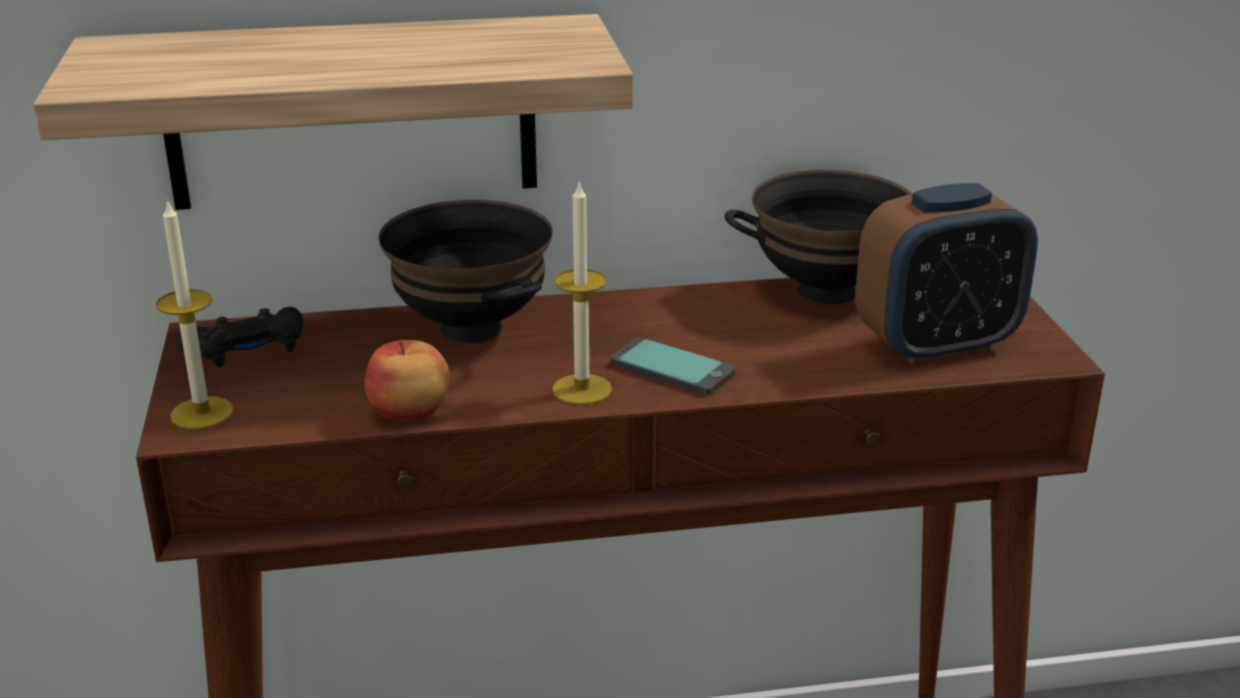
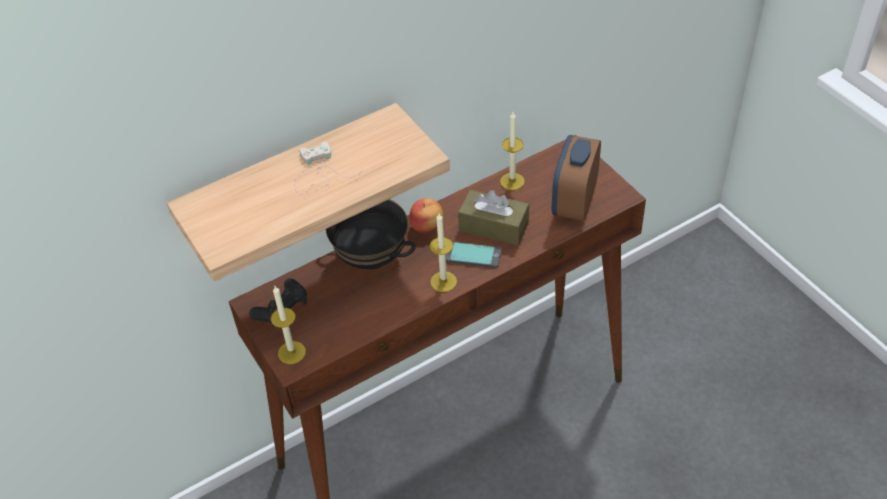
camera: 20 degrees left, 20 degrees up
(369, 49) = (318, 172): none -> white game controller
(410, 412) = (381, 321): apple -> apple (427, 226)
(744, 340) = (493, 226): none -> brown tissue box
(826, 292) = (512, 181): black bowl -> candle
(937, 345) = (574, 203): alarm clock -> alarm clock turned 150 degrees clockwise

